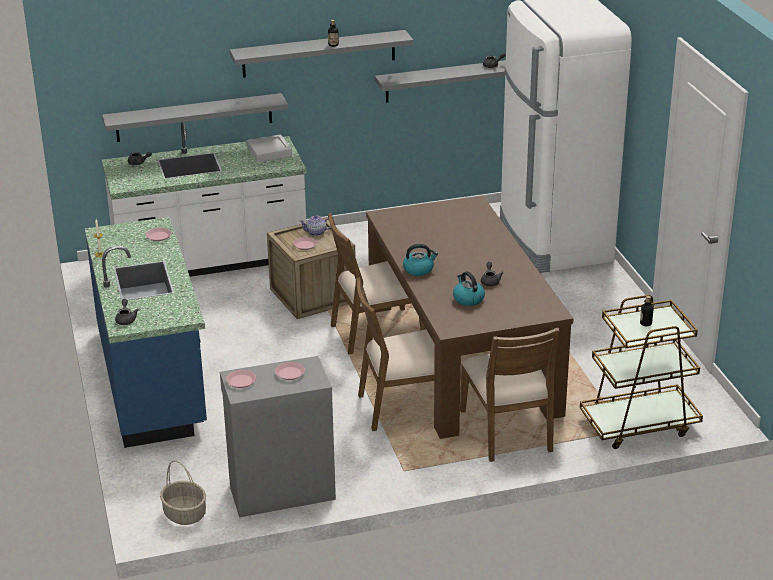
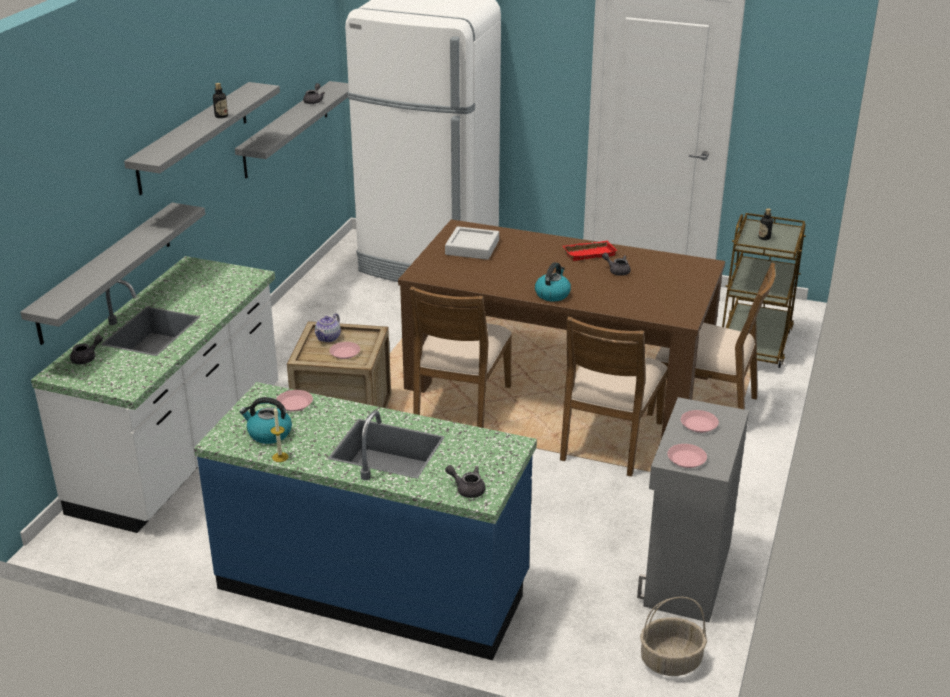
camera: 55 degrees left, 0 degrees up
(269, 152) = (203, 277): grey tray -> grey tray (472, 247)
(468, 299) = (637, 291): kettle -> kettle (269, 434)
(503, 262) = (589, 253): none -> red tray

